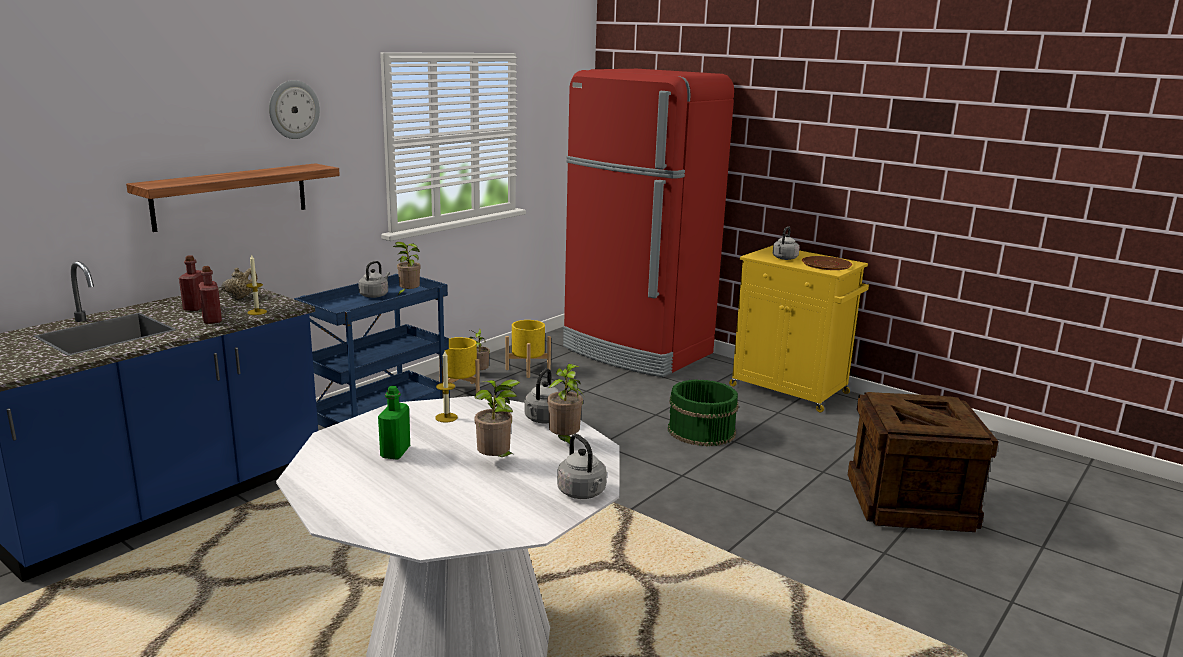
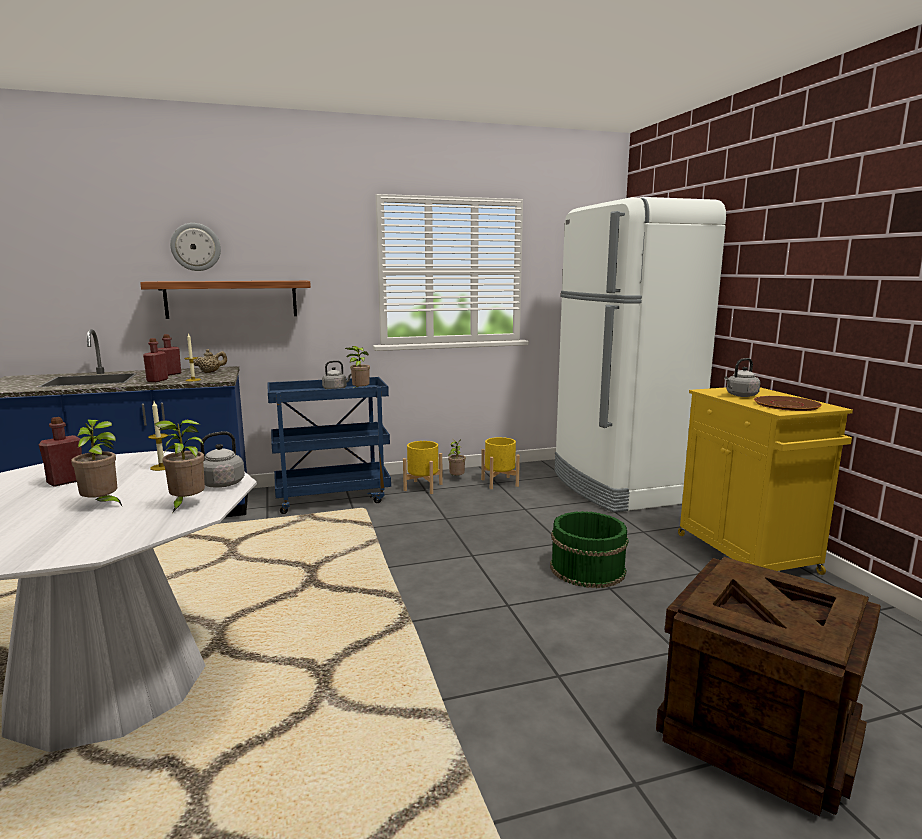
camera: 35 degrees right, 5 degrees down
(293, 109) = (288, 236): wall clock -> wall clock (196, 247)
(395, 452) = (66, 481): green bottle -> red bottle
(583, 493) = (81, 550): grey kettle -> none
(636, 351) = (619, 487): red fridge -> white fridge

